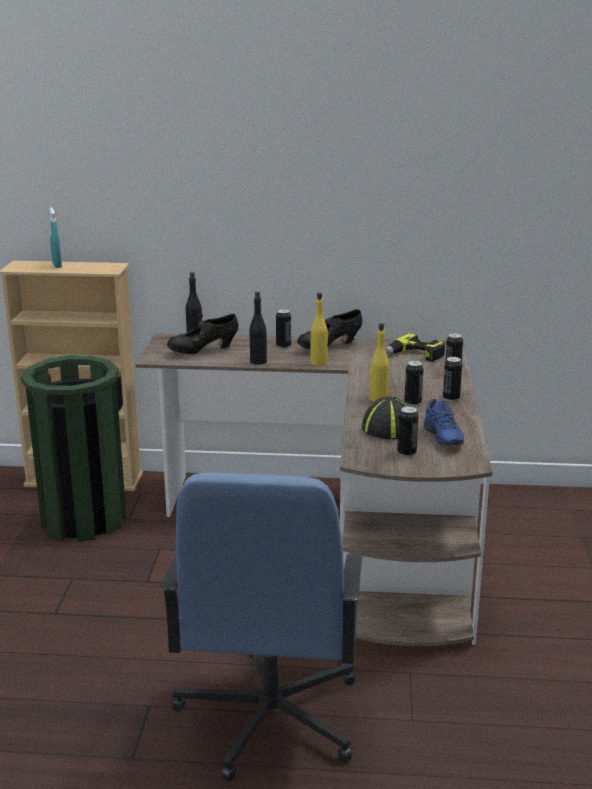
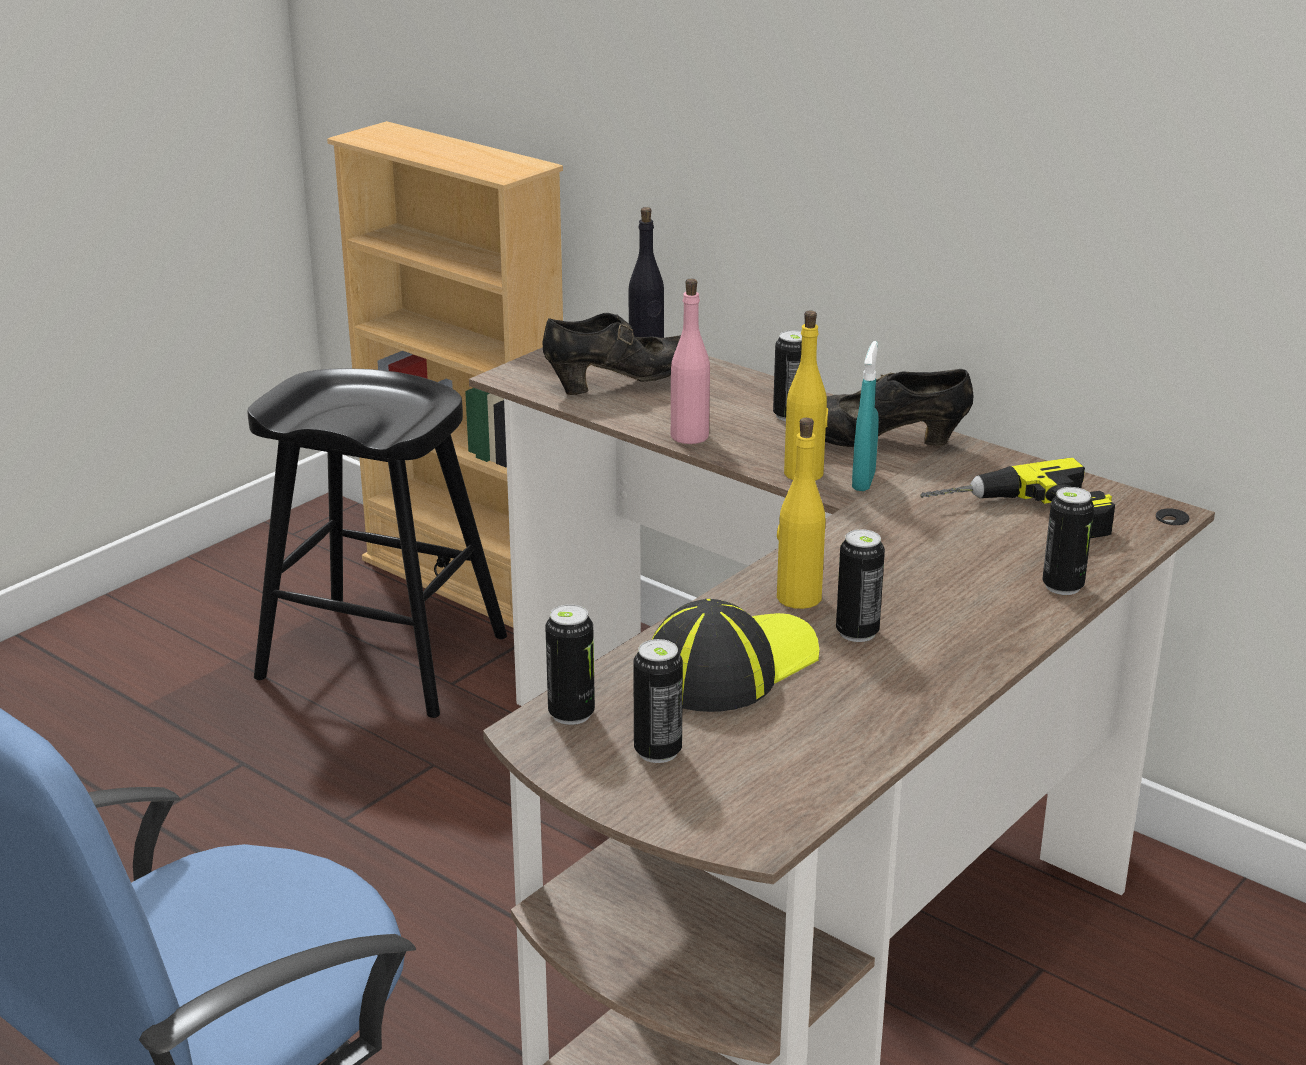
camera: 35 degrees right, 5 degrees up
(57, 265) = (432, 145): turquoise spray bottle -> turquoise spray bottle (863, 481)
(84, 519) = (382, 657): green trash can -> black stool
(203, 351) = (623, 384): black shoe -> black shoe turned 150 degrees clockwise
(258, 361) = (690, 436): black bottle -> pink bottle
(440, 438) = (783, 743): blue shoe -> none
(451, 398) = (960, 651): can -> can (571, 714)

